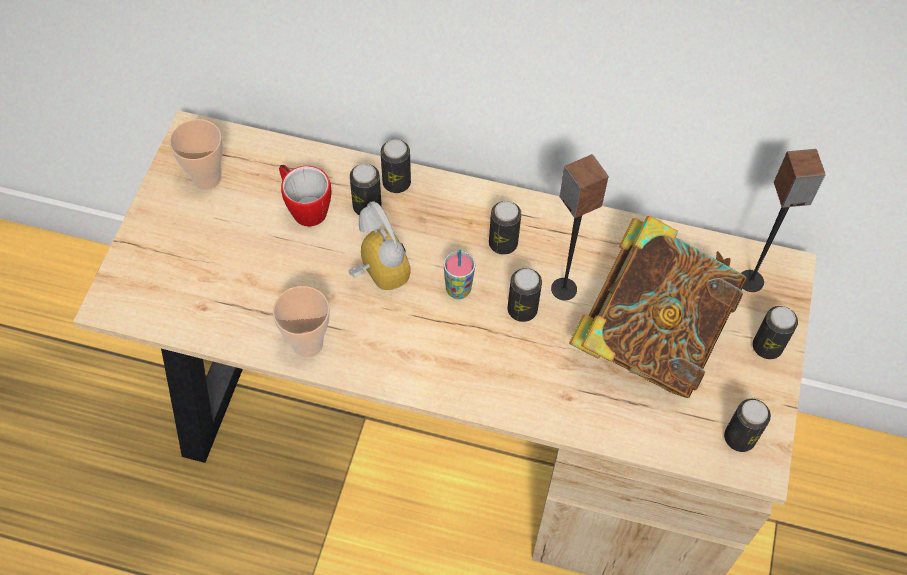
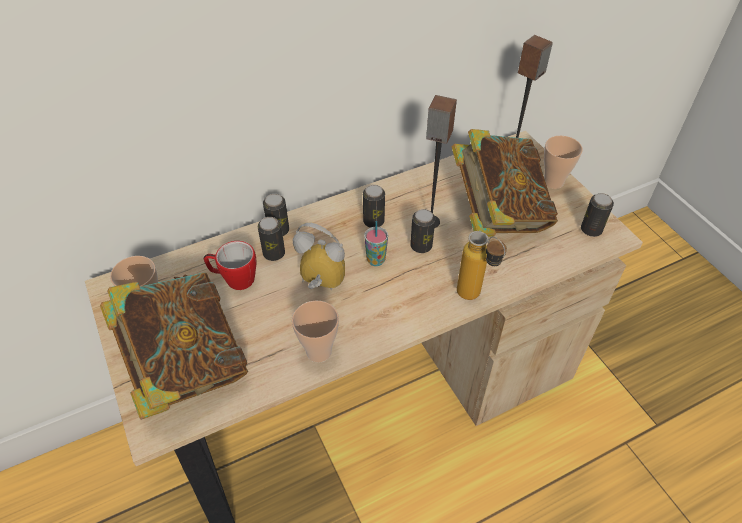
camera: 40 degrees left, 10 degrees down
(185, 266) = (186, 366): none -> book
(514, 410) = (475, 298): none -> bottle
(767, 347) = (553, 182): can -> cup

